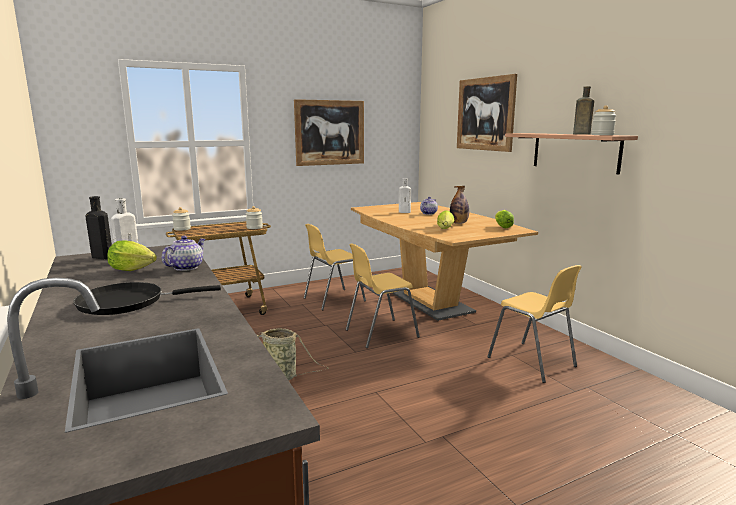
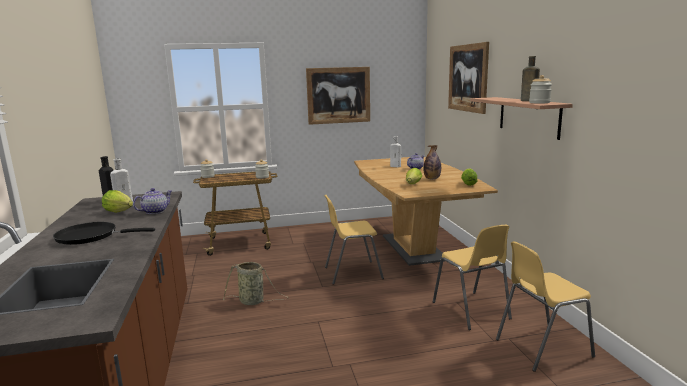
camera: 15 degrees right, 0 degrees up
(333, 299) = (331, 240): yellow chair -> yellow chair (541, 347)

